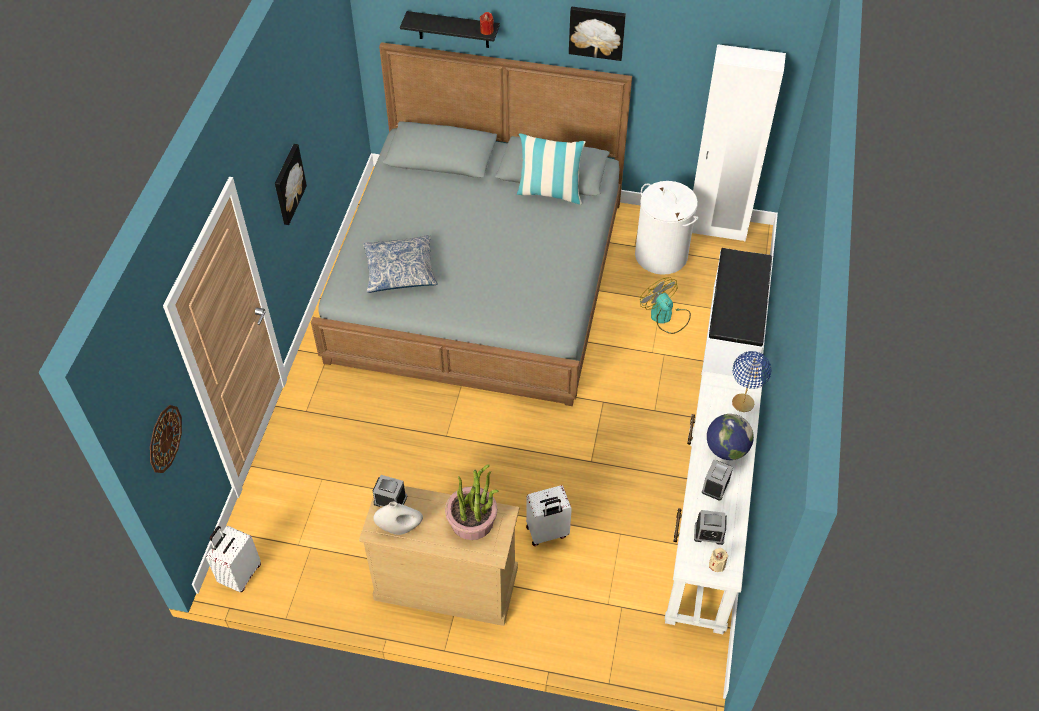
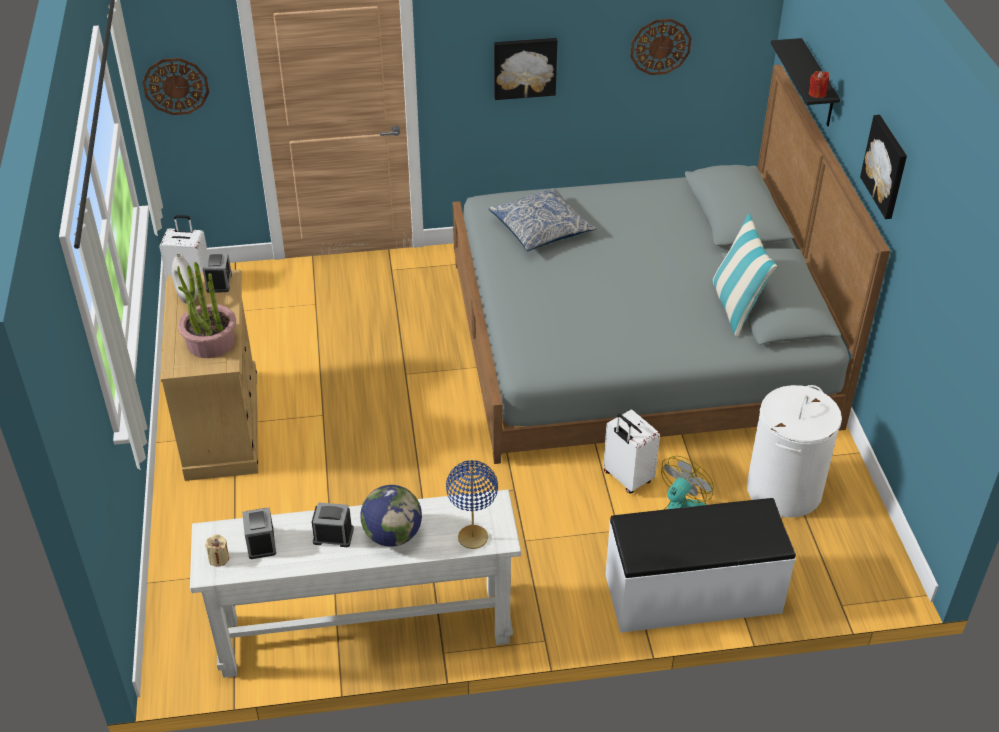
camera: 70 degrees right, 10 degrees down
(325, 93) = (660, 46): none -> wall clock
(547, 533) = (310, 486): white suitcase -> white suitcase (626, 478)
(716, 229) = (873, 537): white wardrobe -> none

